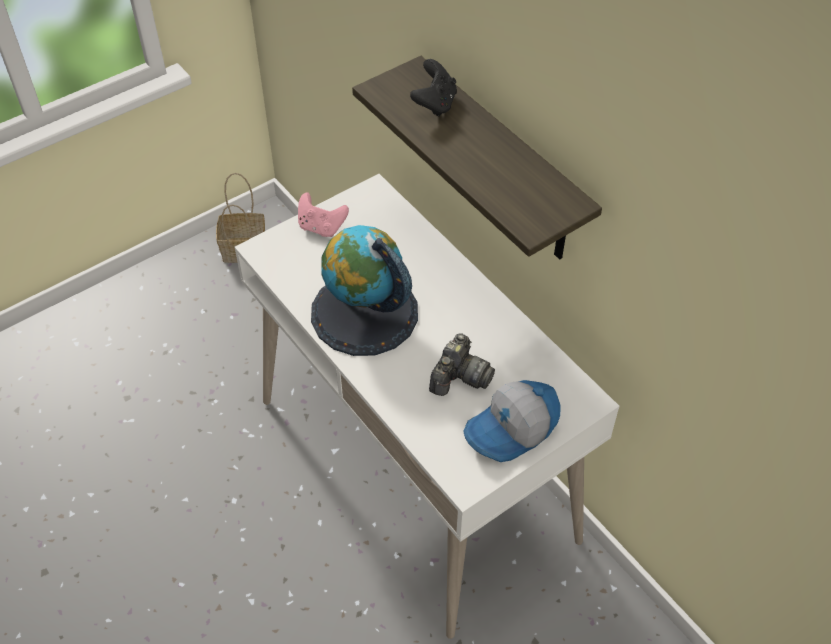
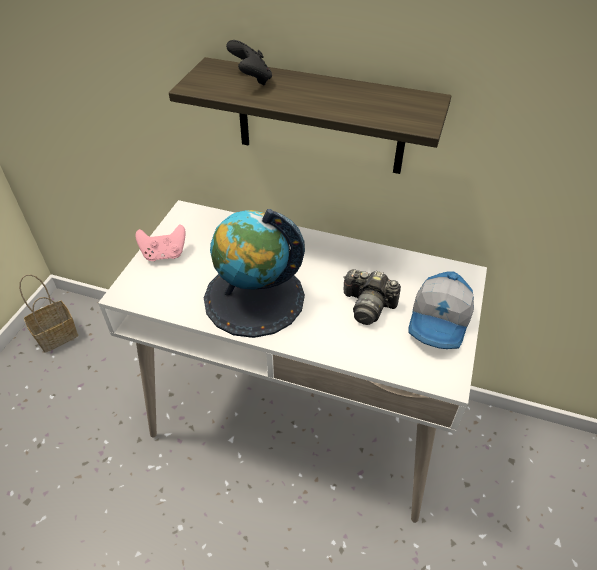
camera: 35 degrees left, 5 degrees down
(459, 377) = (368, 305): camera -> camera turned 120 degrees clockwise

